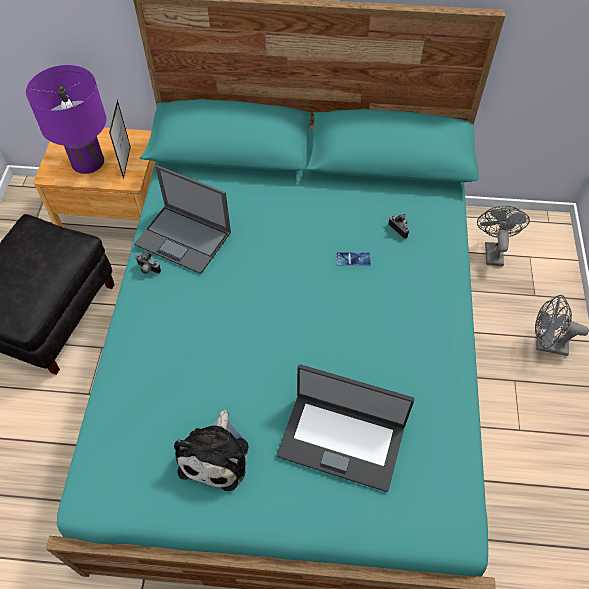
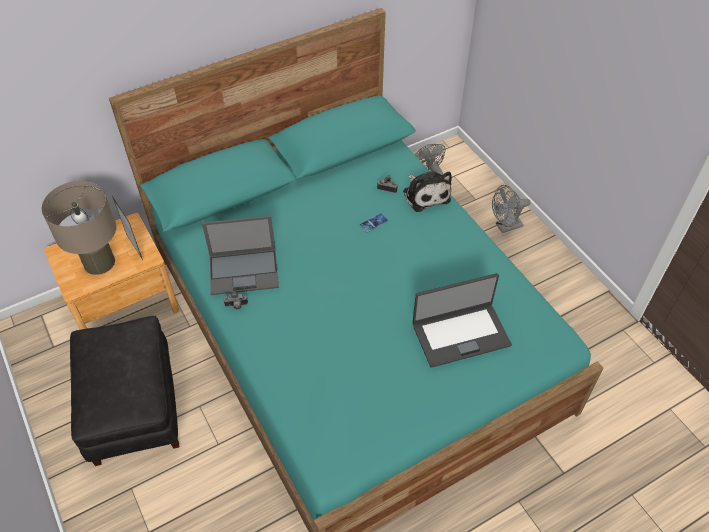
camera: 35 degrees left, 5 degrees down
(87, 161) = (99, 262): purple table lamp -> beige table lamp
(216, 455) = (392, 390): plush toy -> plush toy (425, 194)

